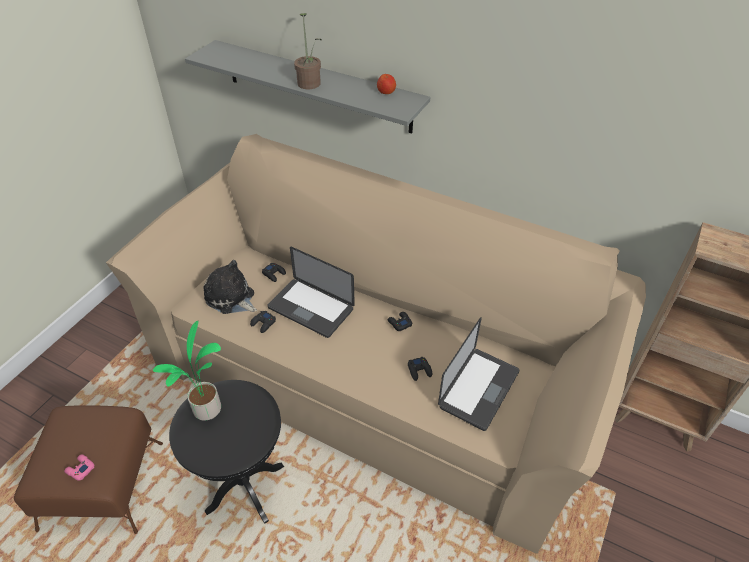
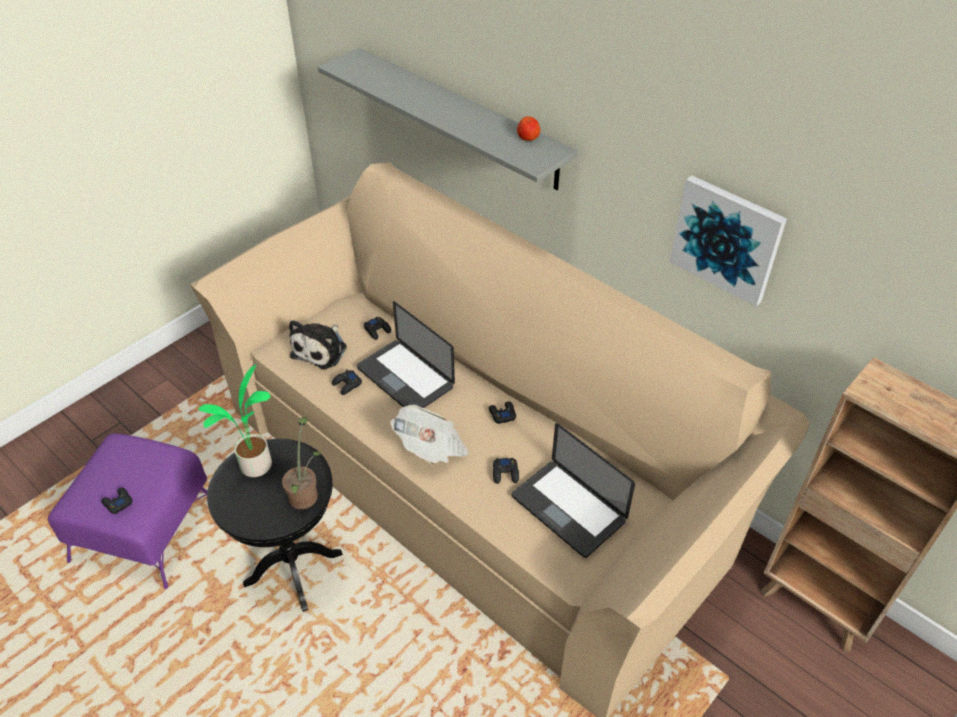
camera: 15 degrees right, 0 degrees up
(80, 469) = (118, 502): pink game controller -> black game controller
(103, 484) = (146, 529): brown ottoman -> purple ottoman
(231, 298) = (321, 350): plush toy -> plush toy turned 120 degrees counterclockwise
(309, 81) = (445, 113): potted plant -> potted plant (305, 493)
(352, 362) = (431, 448): none -> newspaper
(479, 389) = (568, 509): laptop -> laptop turned 90 degrees clockwise
(569, 149) = (726, 239): none -> picture

